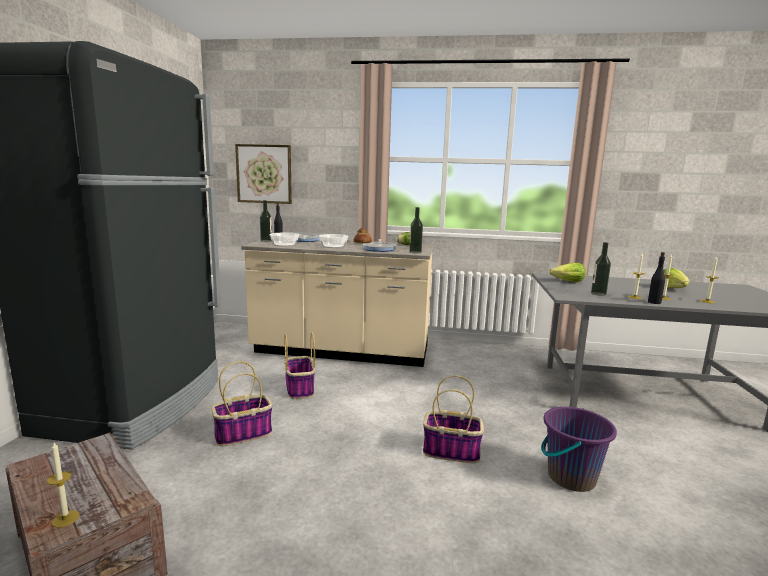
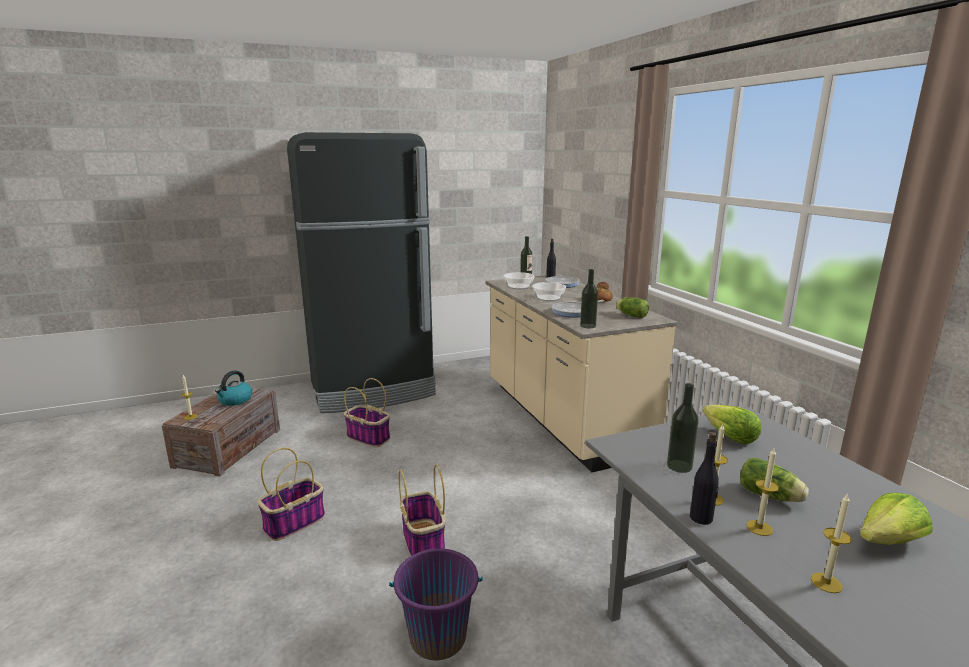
camera: 60 degrees right, 5 degrees up
(83, 467) = (235, 400): none -> kettle
(264, 174) = (572, 203): picture -> none
(299, 388) = (459, 429): basket -> basket (295, 522)
(633, 291) = (771, 496): none -> lettuce

